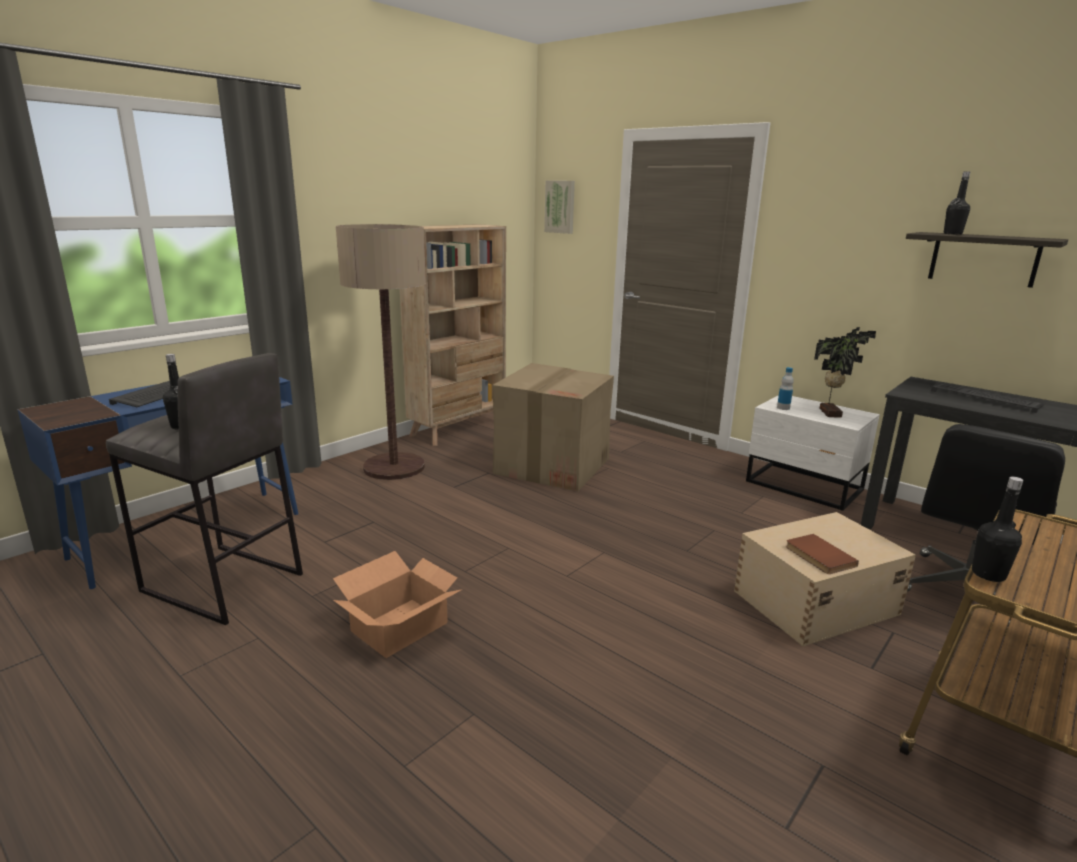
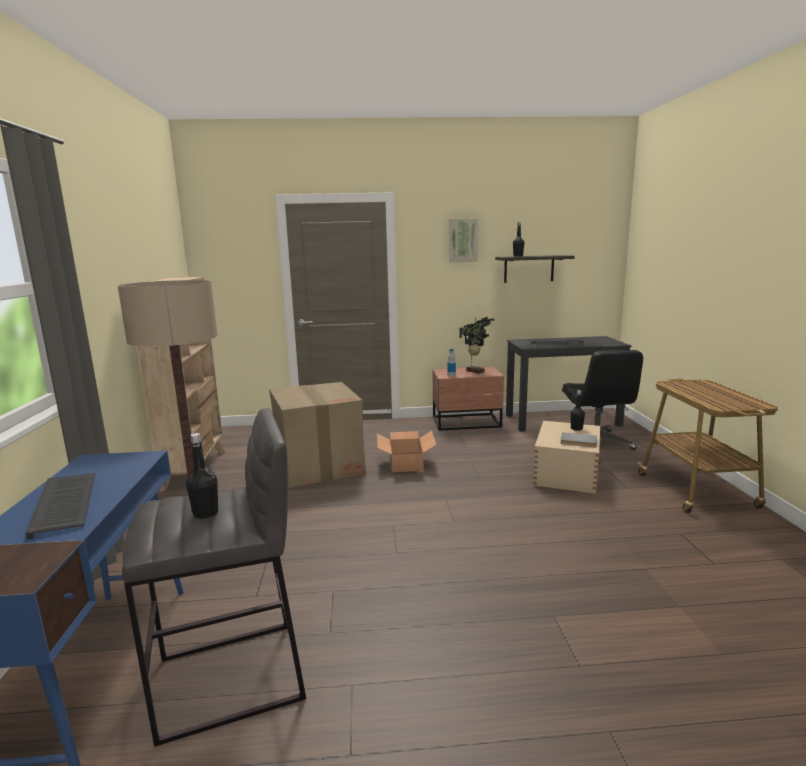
camera: 45 degrees left, 5 degrees down
(401, 627) = (428, 606): cardboard box -> cardboard box (406, 463)
(560, 207) = (217, 258): picture -> picture (463, 240)
(804, 487) = (467, 422): white nightstand -> brown nightstand
(818, 556) = (578, 442): brown book -> grey book
(988, 574) = (711, 405): black bottle -> black bottle (576, 429)

